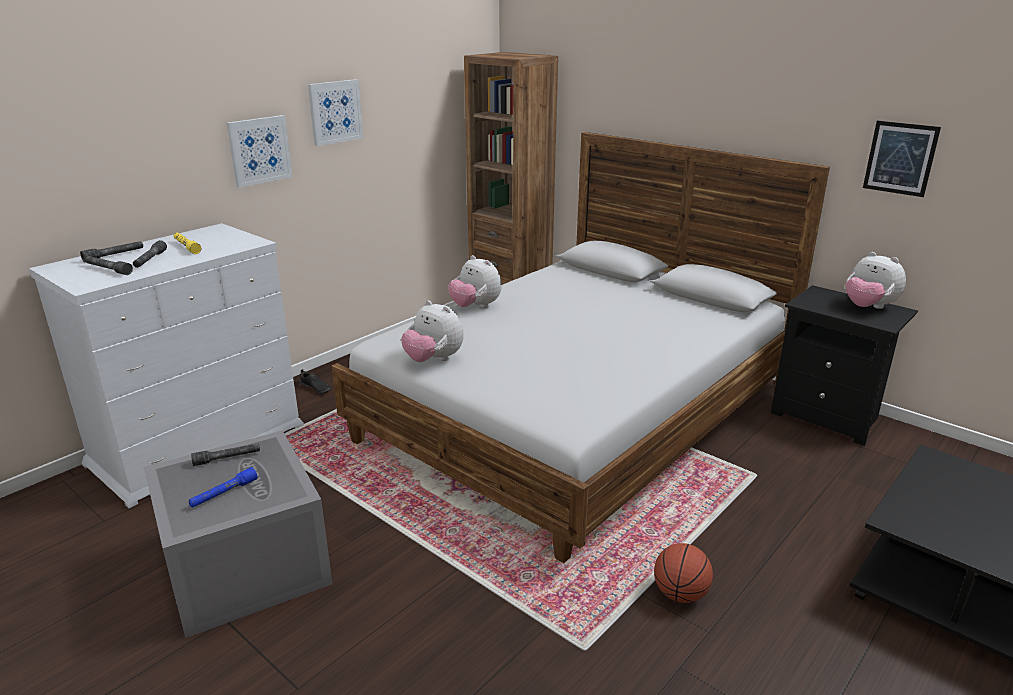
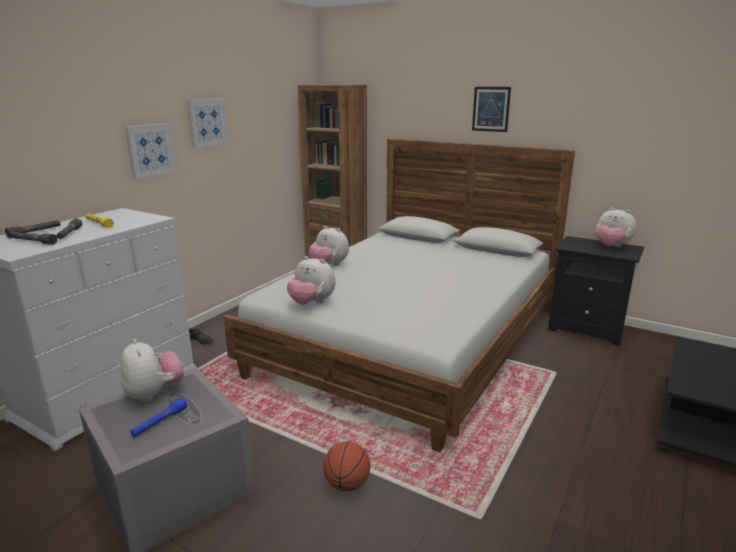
camera: 10 degrees left, 5 degrees down
(227, 458) = (154, 394): grey flashlight -> plush toy
(680, 594) = (536, 465): basketball -> basketball (347, 485)
(900, 158) = (624, 141): picture -> picture (491, 109)

